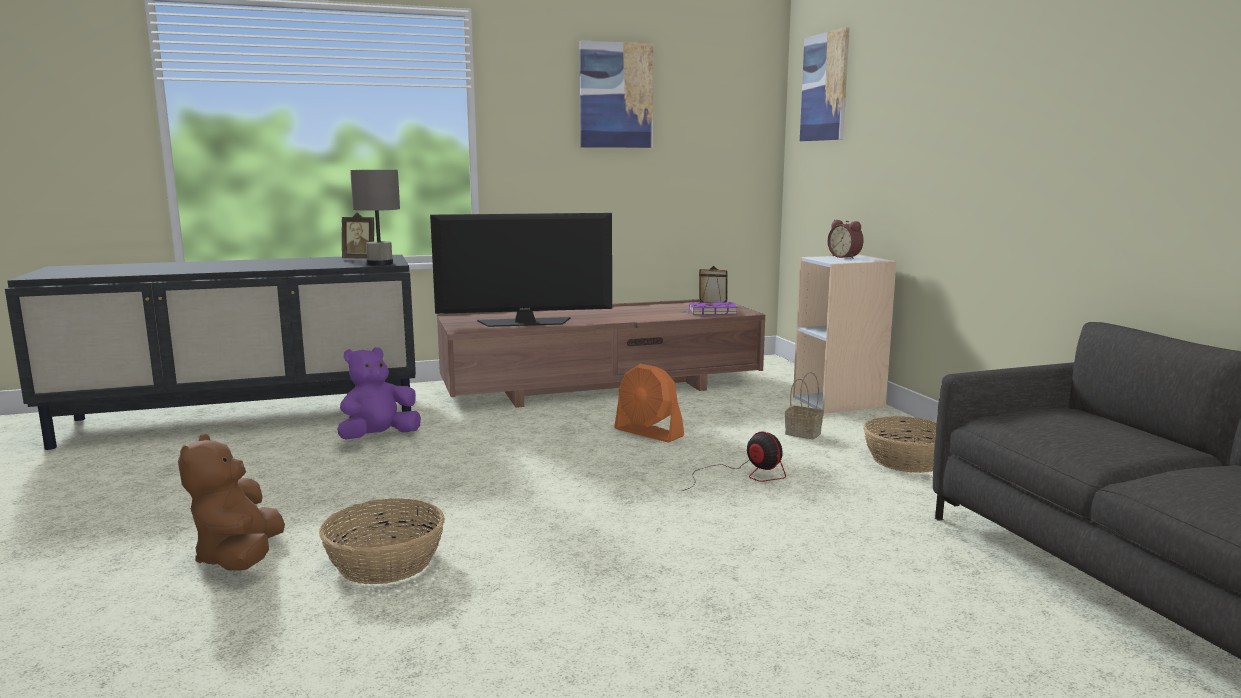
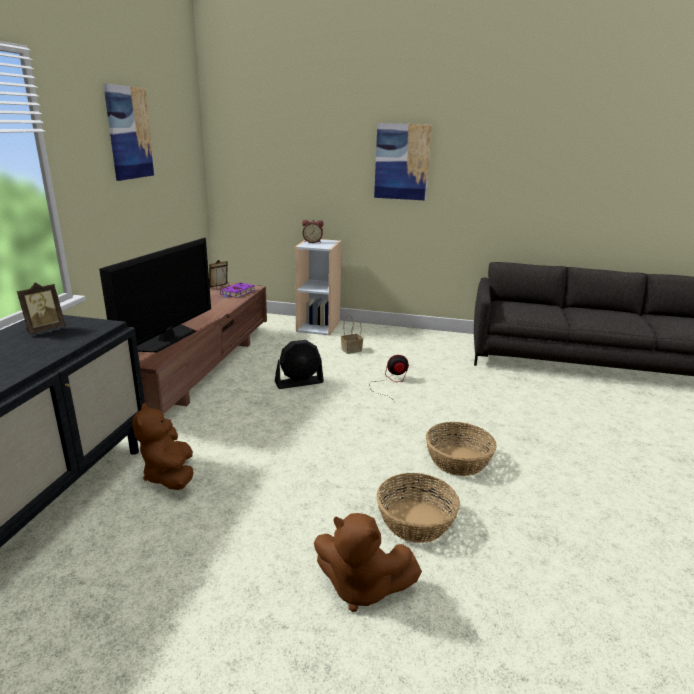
camera: 60 degrees left, 10 degrees up
(378, 437) = (170, 476): purple plush toy -> brown plush toy
(379, 264) = (95, 328): grey table lamp -> none
(648, 433) = (299, 382): orange fan -> black fan
(825, 87) = (252, 128): picture -> picture (402, 162)
(908, 461) = (410, 345): basket -> basket (458, 460)

